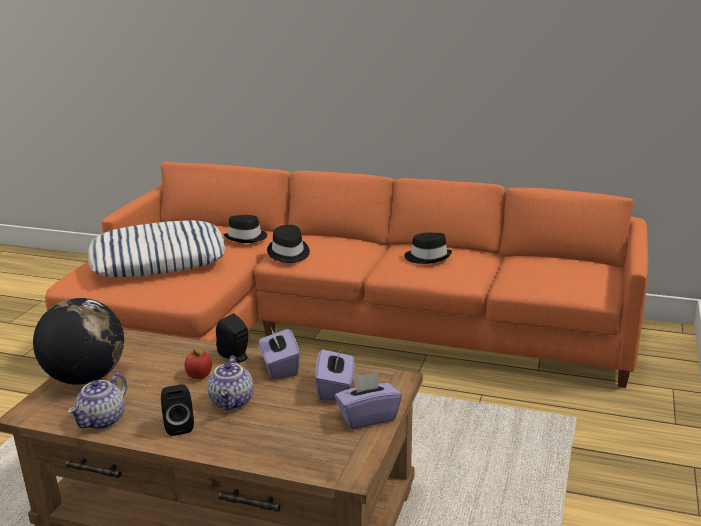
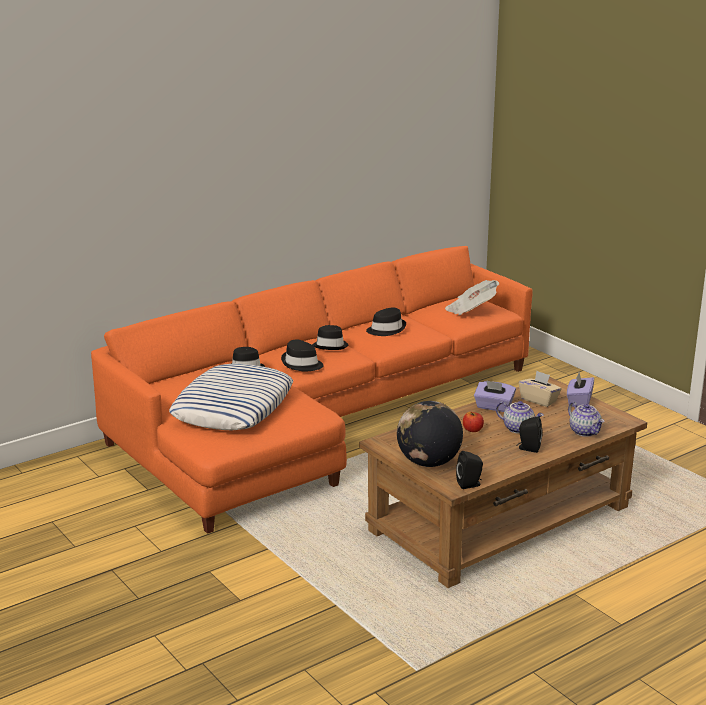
camera: 55 degrees left, 0 degrees up
(102, 421) = (494, 467): teapot -> teapot (585, 431)
(236, 357) = (462, 414): black speaker -> black speaker (470, 484)
(336, 389) = (539, 400): purple tissue box -> beige tissue box
(350, 250) = (331, 345): none -> black hat
(559, 276) = (471, 310): none -> newspaper

